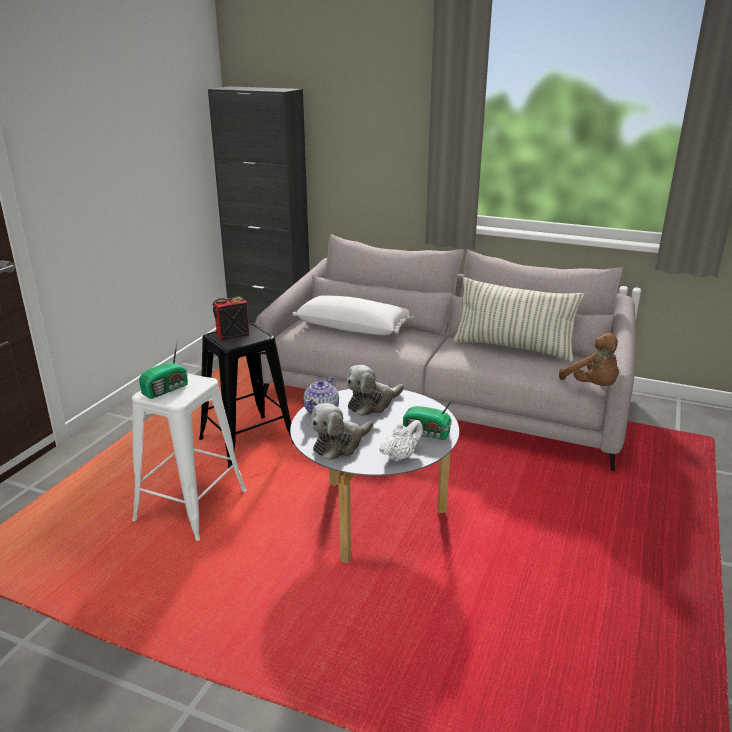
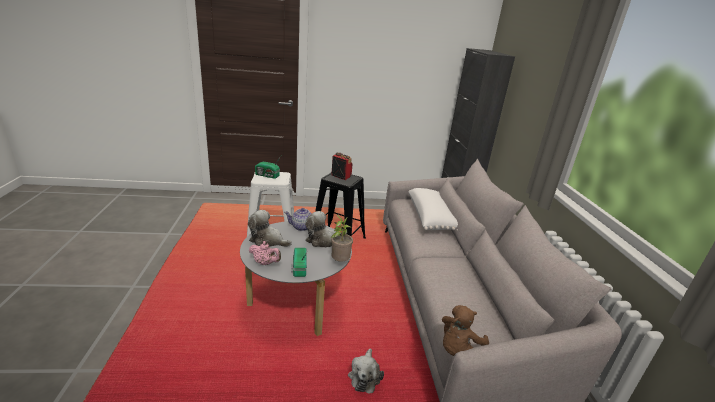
camera: 60 degrees right, 0 degrees up
(400, 456) = (265, 263): white teapot -> pink teapot
(429, 403) = (339, 262): none -> potted plant
(513, 348) = (479, 291): pillow -> none
(524, 495) = (364, 376): none -> plush toy

